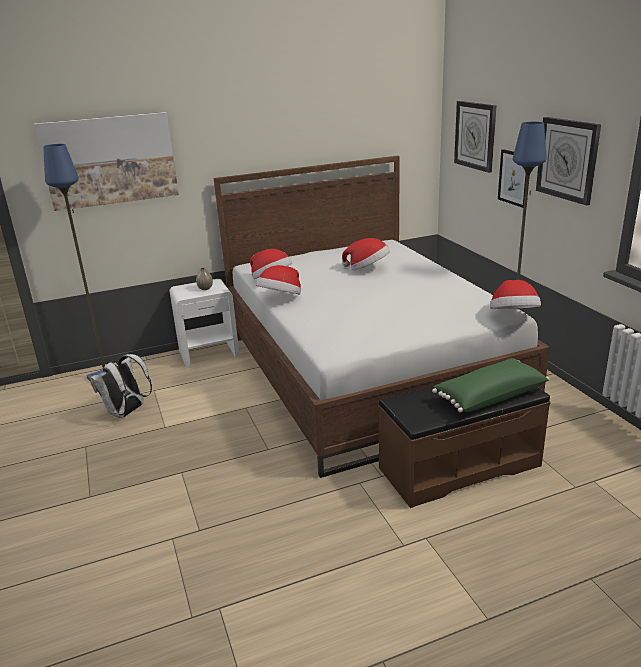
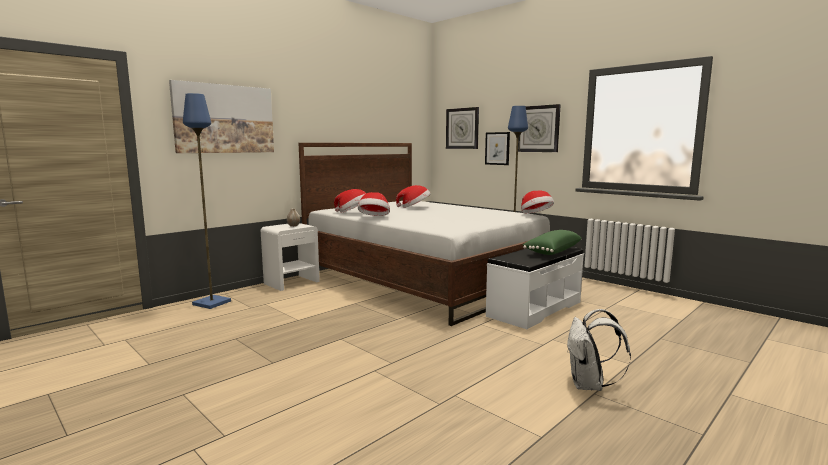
camera: 25 degrees left, 15 degrees down
(127, 412) = (254, 317): white backpack -> white backpack (589, 385)
(459, 466) = (534, 309): brown bench -> white bench

